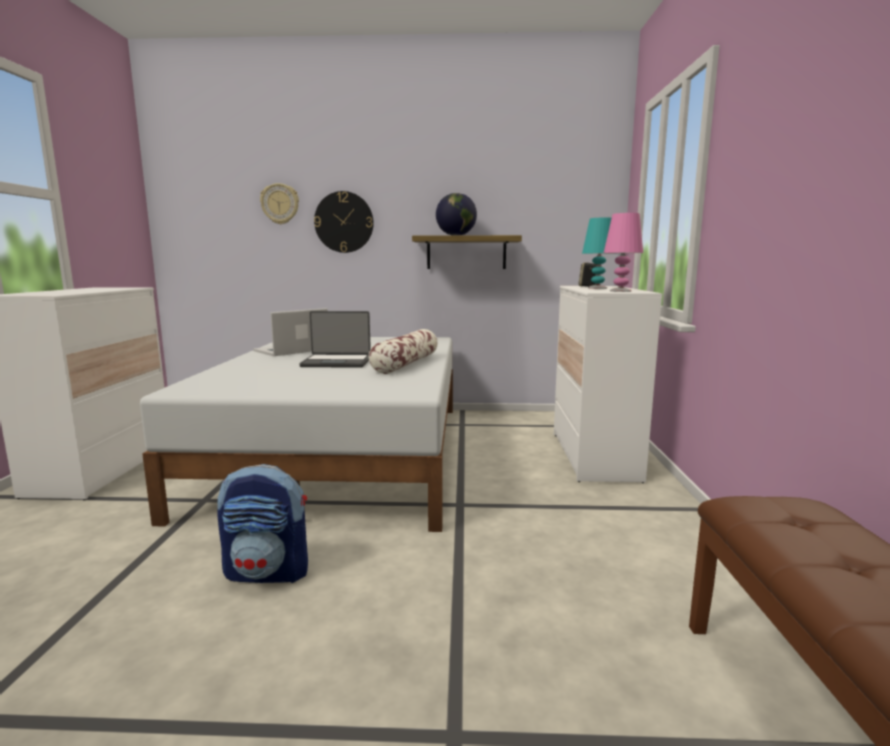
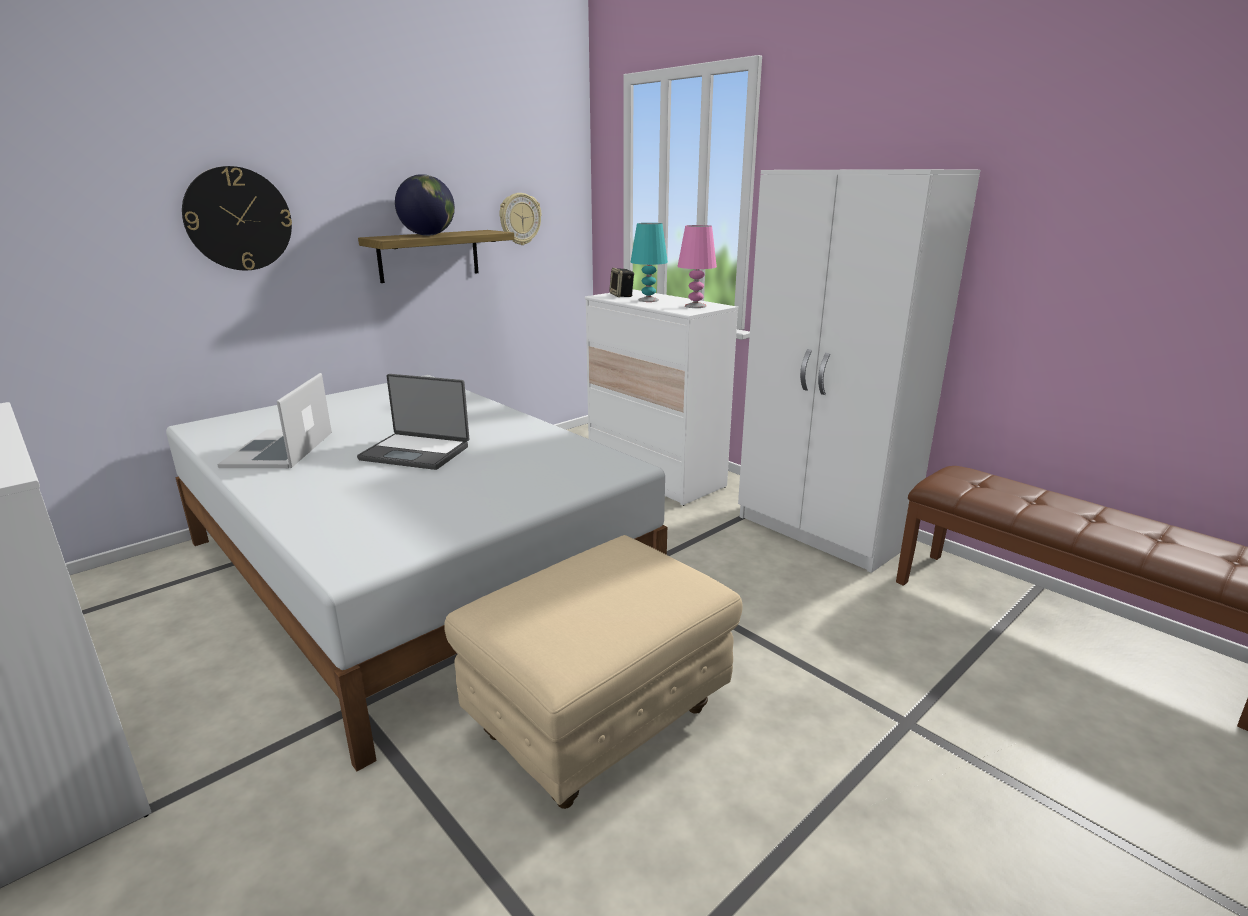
camera: 45 degrees left, 10 degrees up
(269, 572) = (598, 721): backpack -> beige ottoman
(280, 204) = (102, 189): wall clock -> wall clock (519, 219)
(337, 362) = (416, 452): laptop -> laptop turned 60 degrees clockwise
(406, 364) = (503, 431): pillow -> none
(685, 549) = (823, 531): none -> white wardrobe

